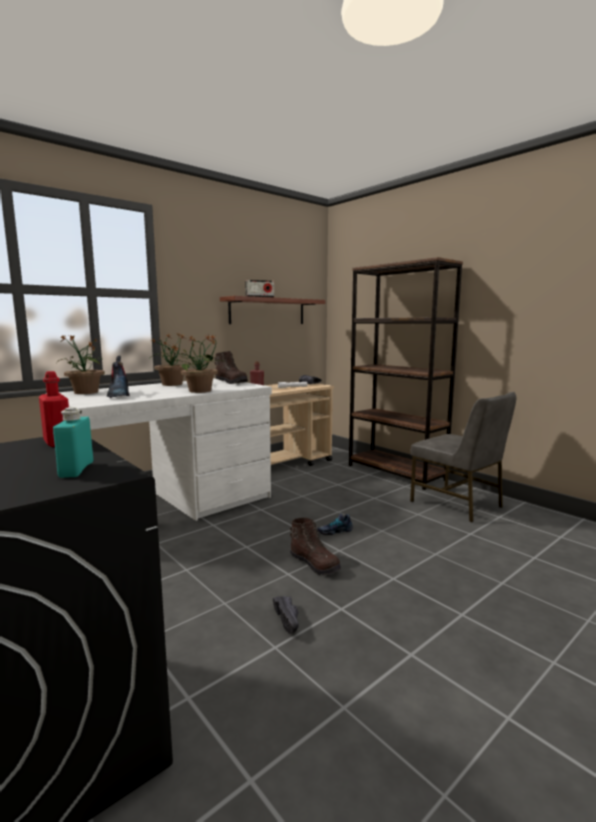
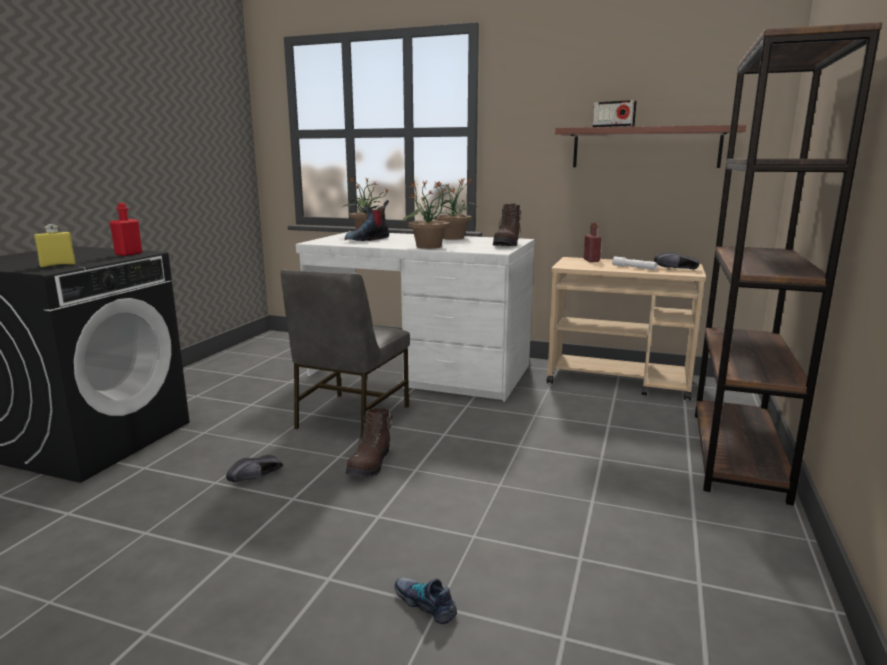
camera: 60 degrees right, 5 degrees up
(76, 469) = (57, 265): turquoise bottle -> yellow bottle
(334, 531) = (461, 456): shoe -> shoe (425, 604)
(457, 504) = (689, 531): grey chair -> grey chair (350, 417)

